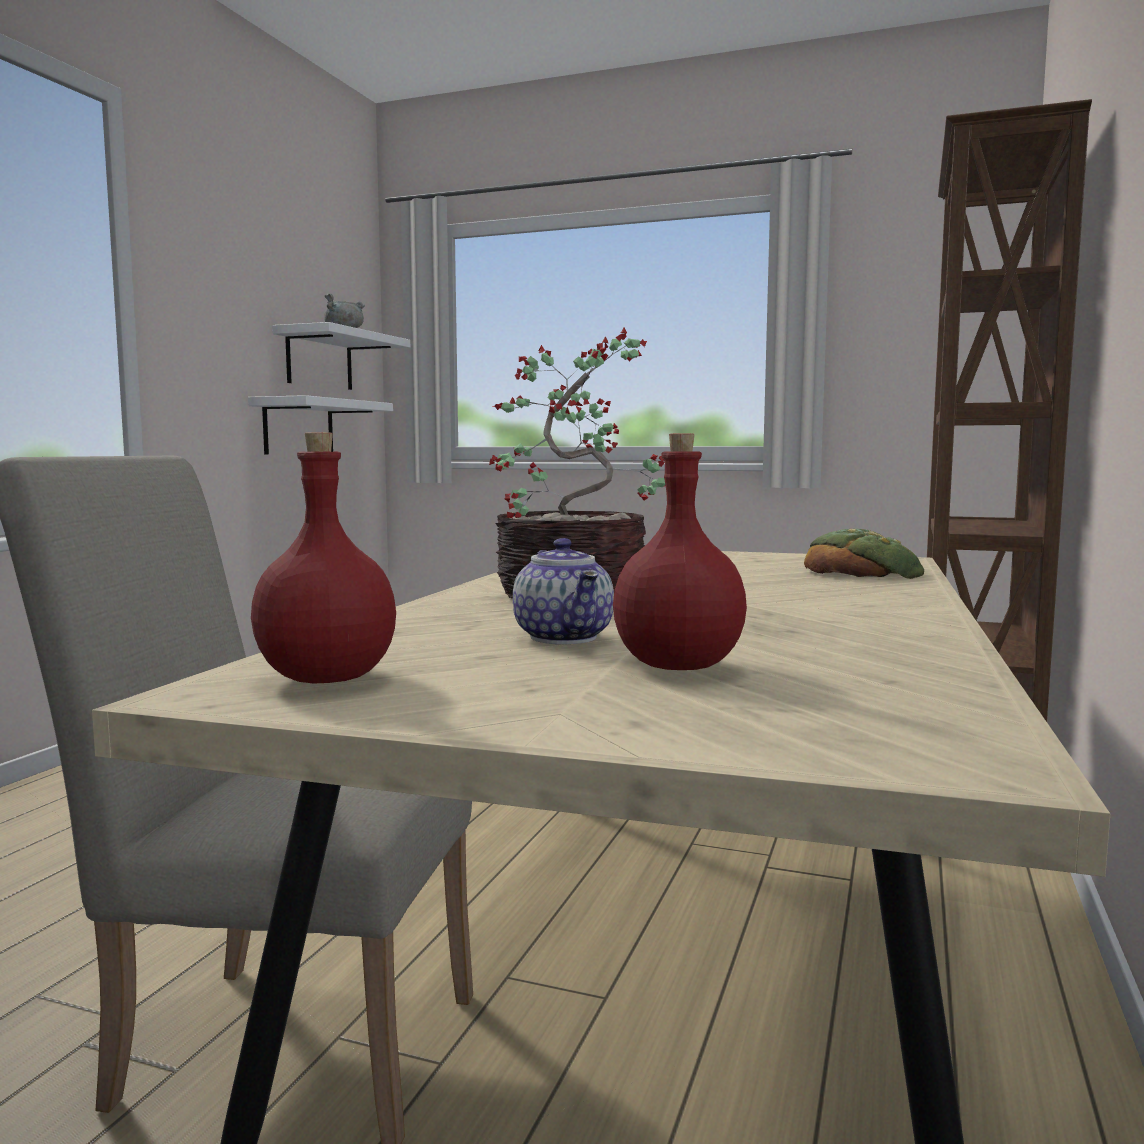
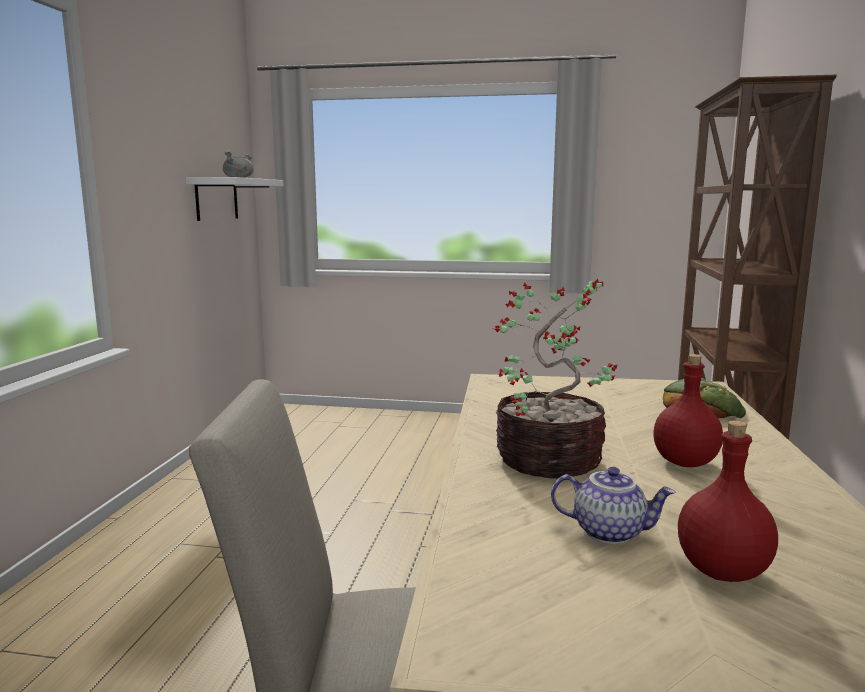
camera: 10 degrees left, 5 degrees up
(298, 427) = (206, 254): white shelf -> none
(326, 679) = (512, 617): red bottle -> red bottle (685, 463)
(566, 637) = (609, 532): teapot -> teapot turned 45 degrees counterclockwise

